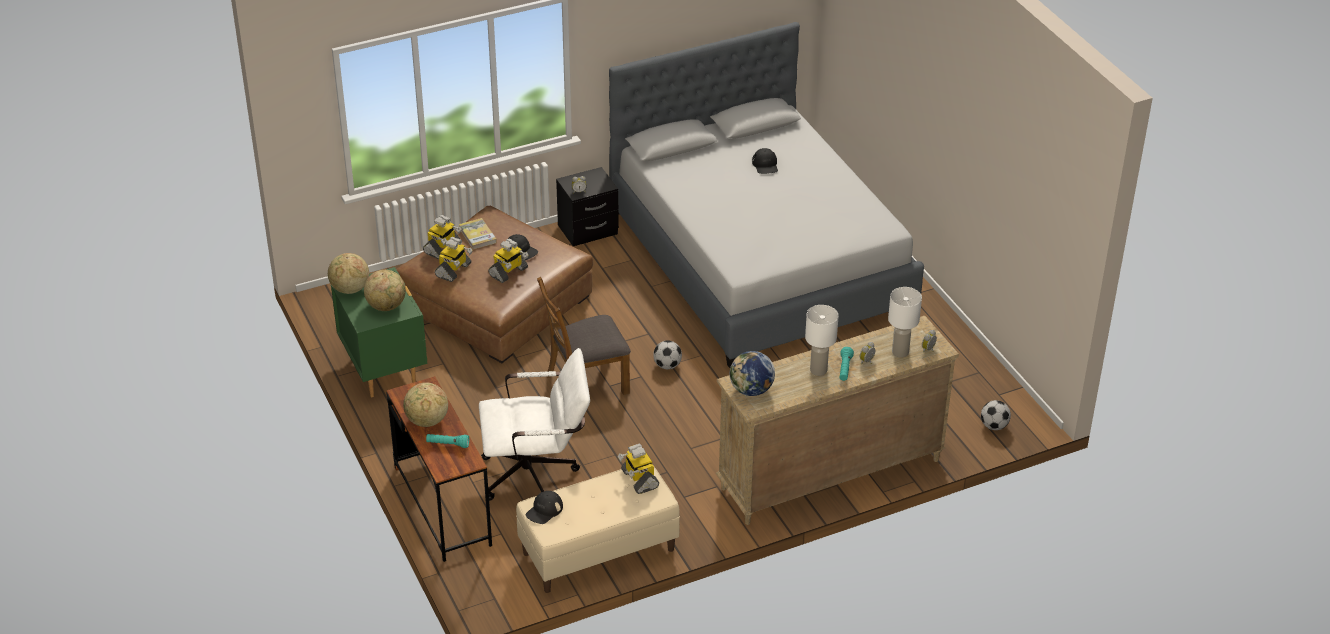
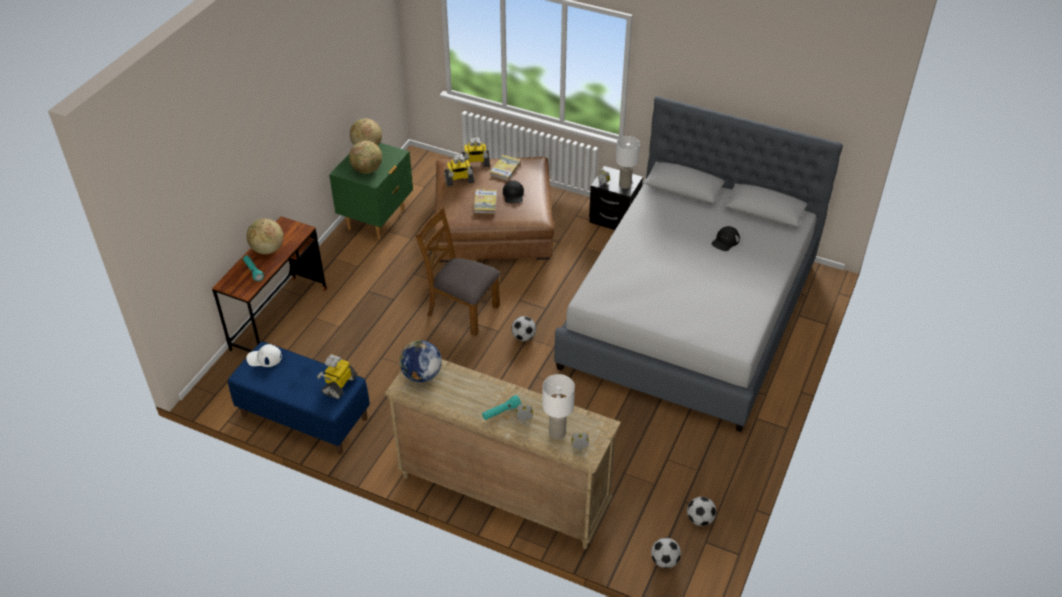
camera: 50 degrees right, 5 degrees up
(508, 272) = (485, 203): toy robot -> book
(537, 474) = (350, 342): white office chair -> none
(544, 510) = (264, 358): black cap -> white cap
(598, 552) = (303, 417): beige bench -> blue bench
(818, 370) = (483, 398): white table lamp -> white table lamp (624, 185)
(975, 385) = (699, 519): none -> football

